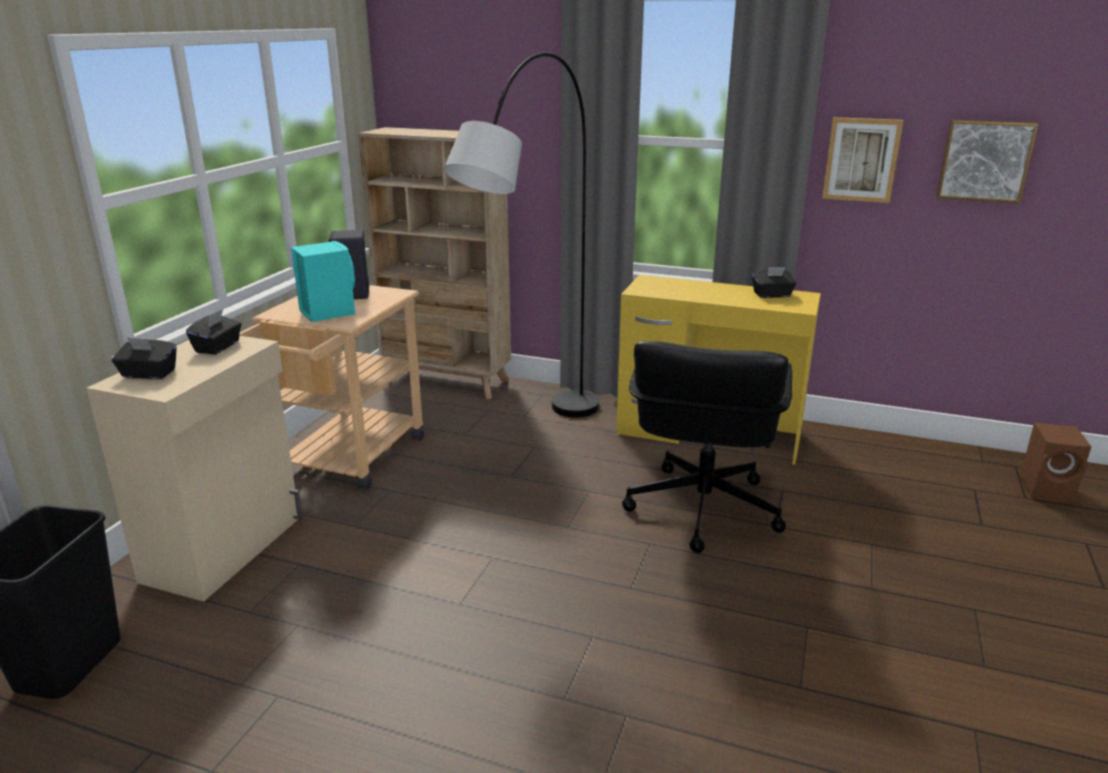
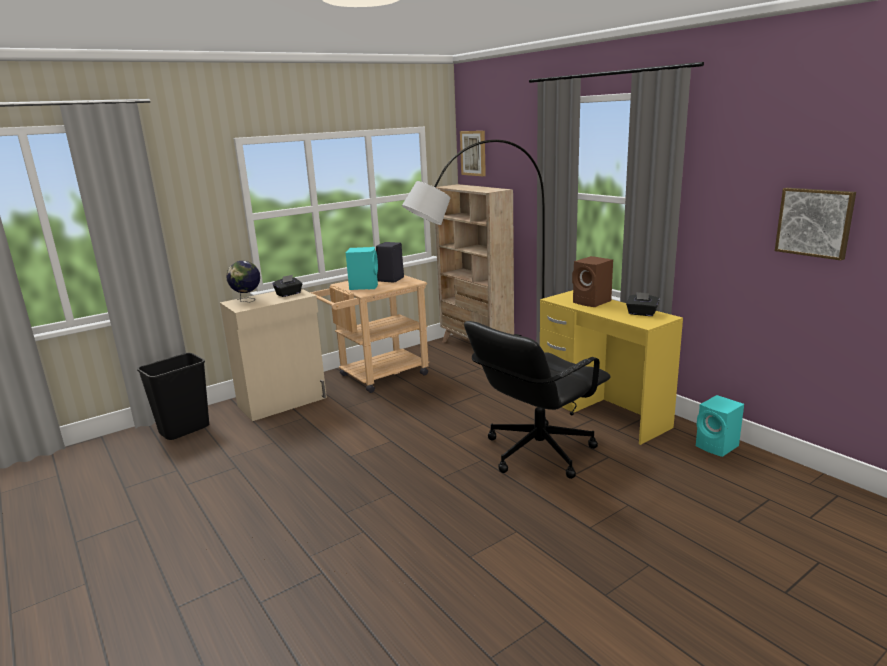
camera: 35 degrees right, 5 degrees down
(148, 374) = (247, 301): black tissue box -> globe
(861, 159) = (722, 217): picture -> picture (473, 153)
(866, 444) = (718, 447): none -> turquoise speaker
(1048, 490) = (842, 519): brown speaker -> brown speaker (592, 302)

